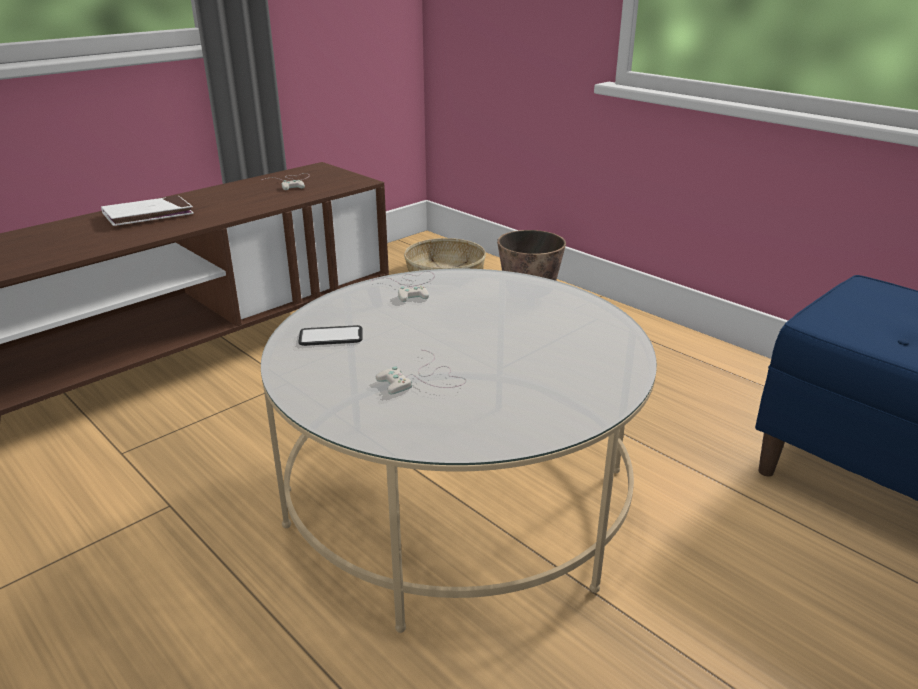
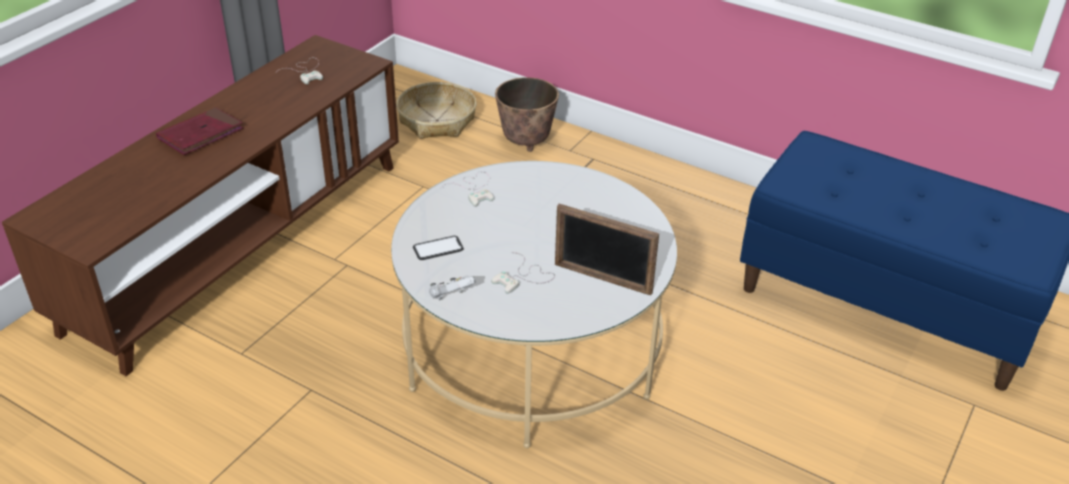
camera: 15 degrees left, 10 degrees up
(148, 215) = (201, 135): white book -> red book
(312, 389) = (450, 297): none -> white game controller
(534, 395) = (602, 279): none -> picture frame

